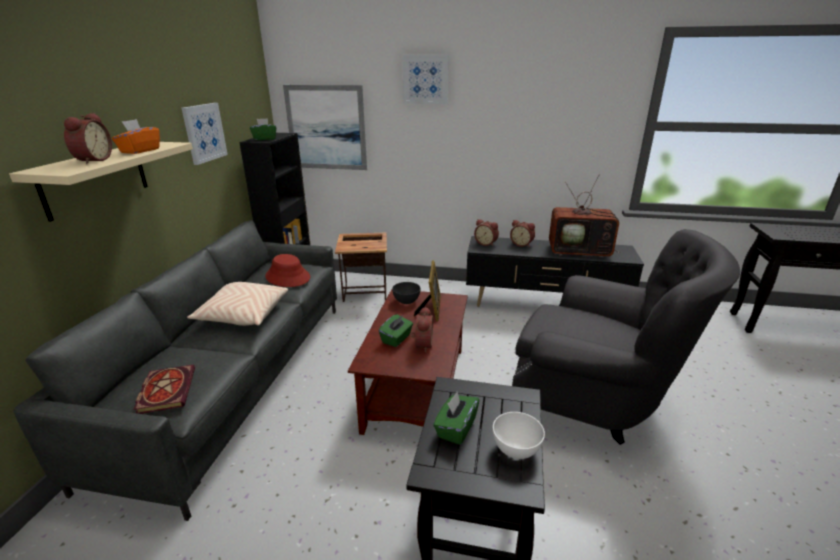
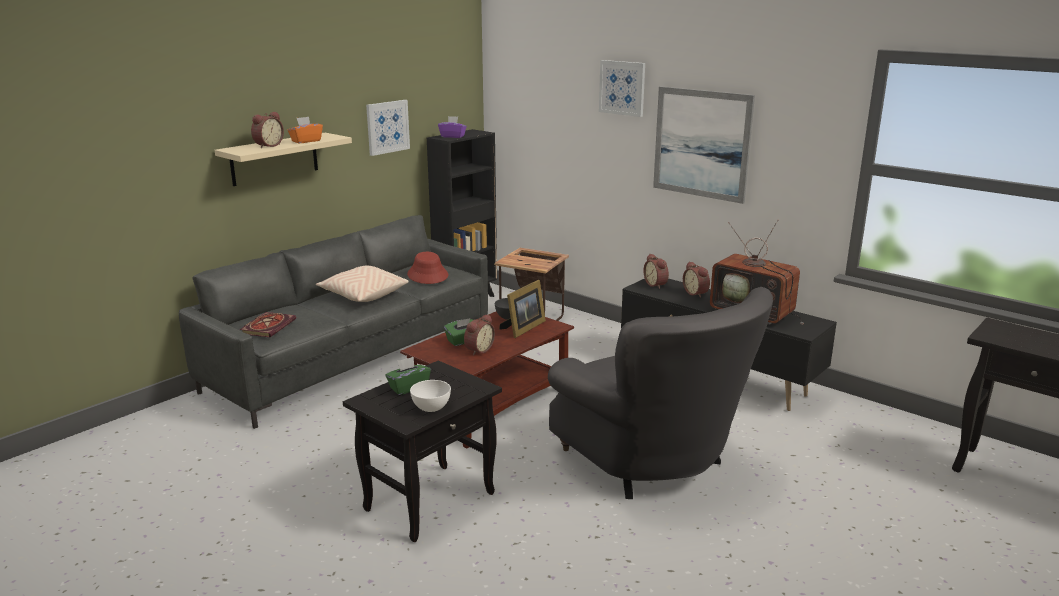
camera: 30 degrees right, 5 degrees down
(265, 139) = (452, 136): green tissue box -> purple tissue box
(326, 128) = (528, 130): picture -> picture (701, 143)

